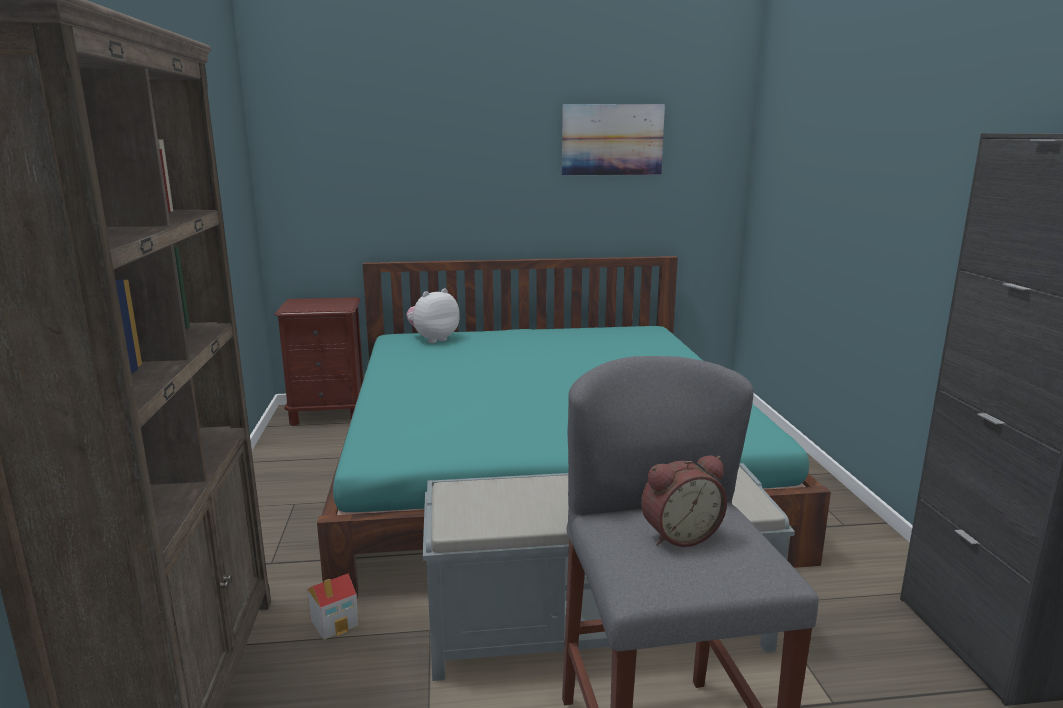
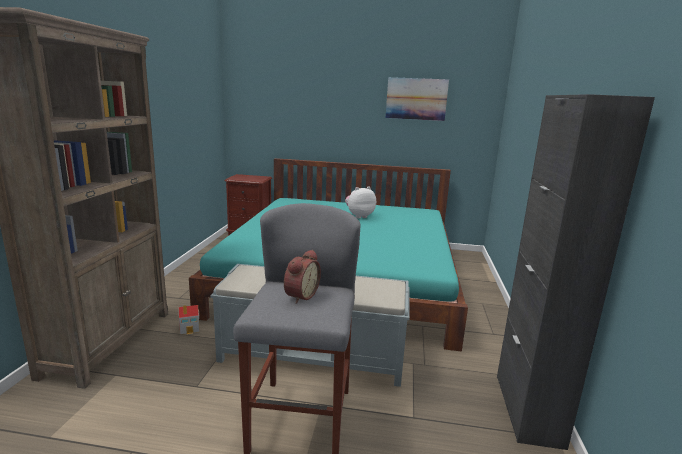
camera: 15 degrees right, 0 degrees up
(433, 339) = (303, 202): plush toy -> plush toy (359, 216)
(678, 535) = (300, 295): alarm clock -> alarm clock turned 60 degrees counterclockwise

